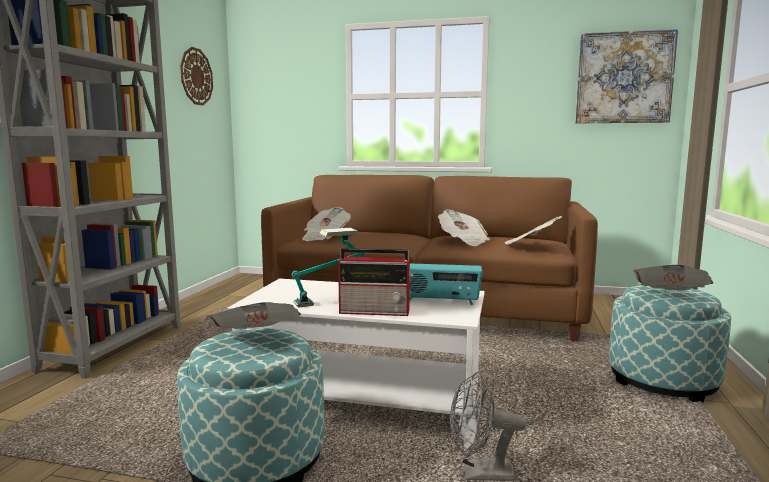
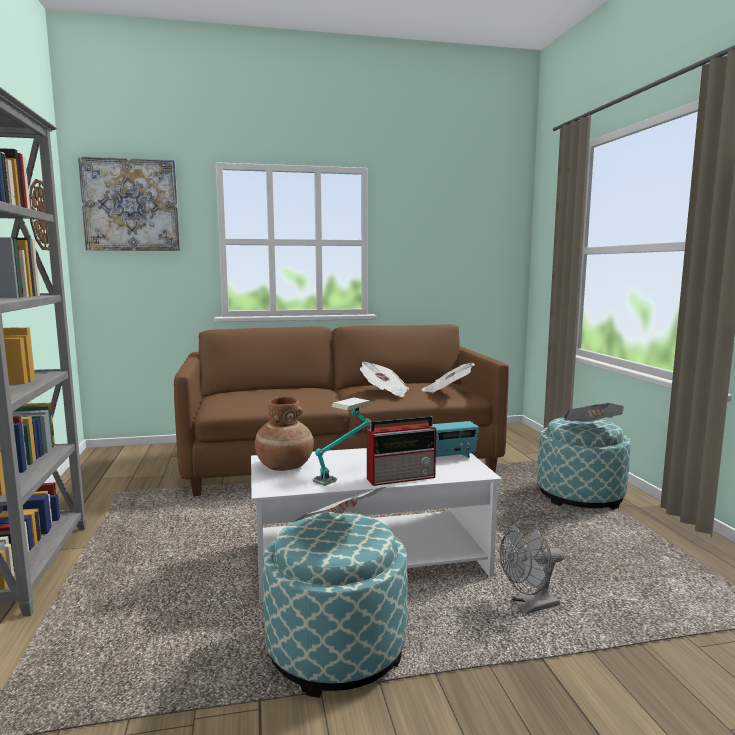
camera: 25 degrees left, 0 degrees up
(290, 289) = (284, 466): none -> brown vase
(325, 237) = (240, 401): newspaper -> none
(624, 78) = (484, 232): picture -> picture (131, 205)

